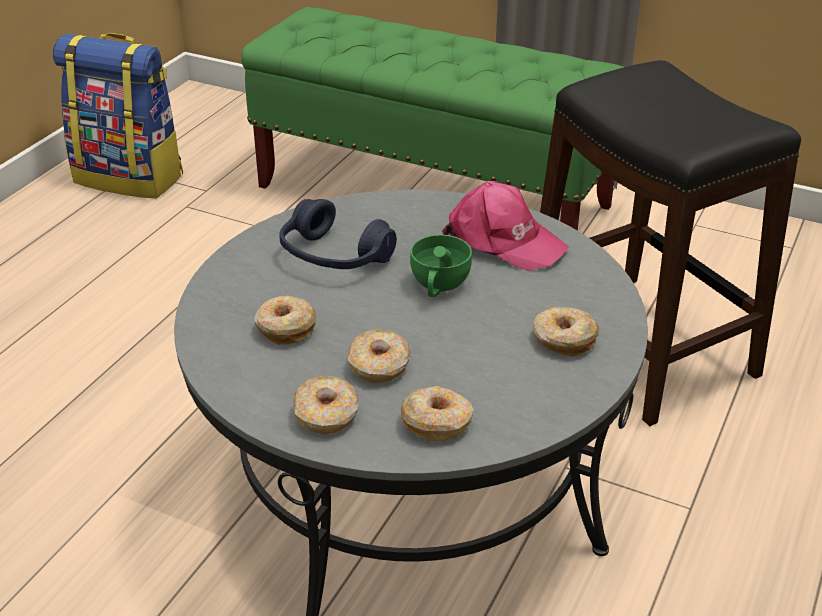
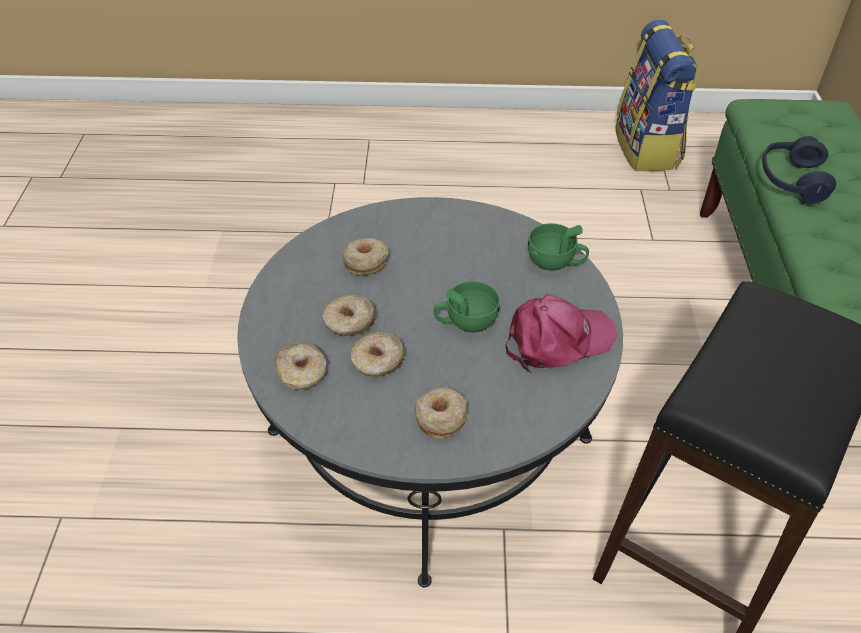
camera: 65 degrees right, 10 degrees up
(326, 415) = (284, 315): donut -> donut (378, 361)
(334, 256) = (466, 254): blue headphones -> blue headphones (791, 180)
(394, 208) = (555, 262): none -> green cup
(503, 241) = (557, 340): pink cap -> pink cap turned 120 degrees counterclockwise

